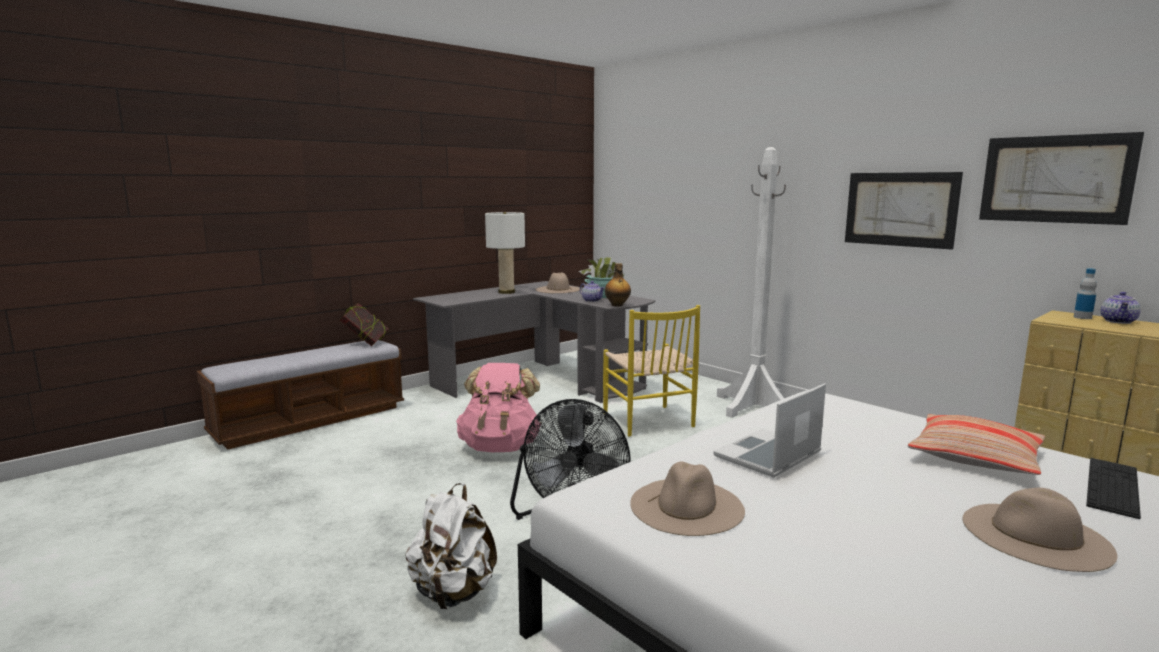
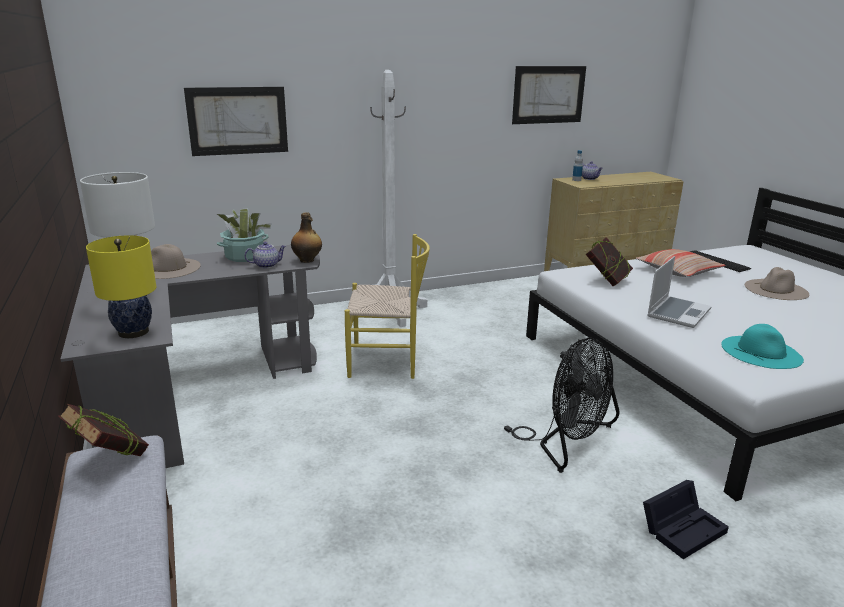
camera: 70 degrees left, 10 degrees up
(452, 300) = (133, 332): none -> yellow table lamp
(453, 593) = (683, 528): white backpack -> black storage box
(500, 447) = (388, 455): pink backpack -> none
(687, 506) = (761, 351): beige hat -> turquoise hat
(768, 456) = (678, 313): laptop -> laptop turned 120 degrees counterclockwise
(828, 416) = (606, 281): none -> book
(900, 209) = (462, 120): picture -> picture (238, 121)

